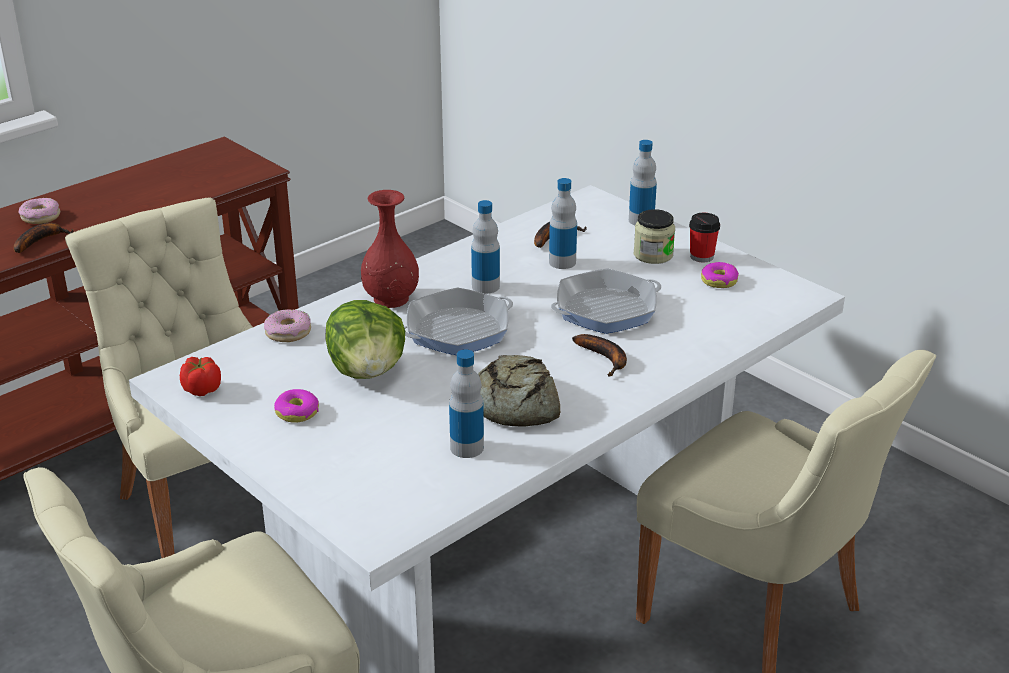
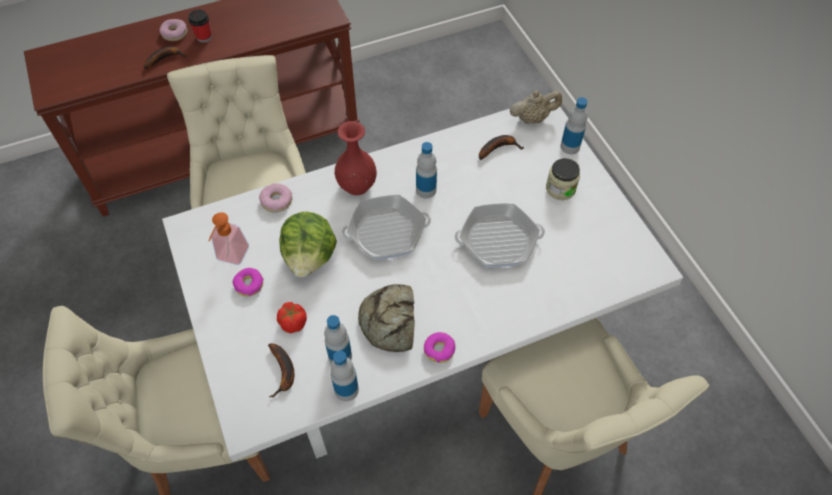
camera: 20 degrees right, 25 degrees up
(202, 389) = (201, 243): tomato -> tomato (293, 322)
(255, 394) = (230, 258): none -> soap dispenser
(562, 262) = (491, 178): bottle -> bottle (346, 390)
(580, 206) = (532, 118): none -> beige teapot
(605, 359) = (473, 294): banana -> banana (283, 372)
(702, 256) = (595, 201): cup -> cup (204, 37)
(719, 281) = (595, 232): donut -> donut (439, 350)

